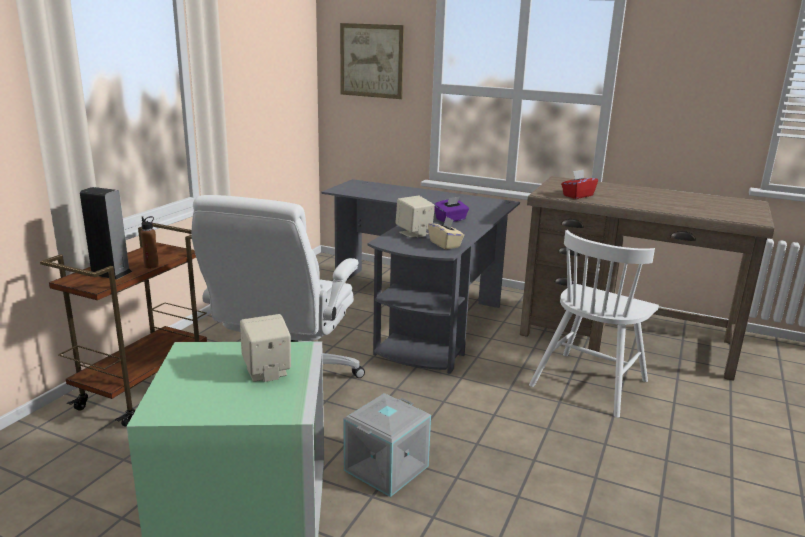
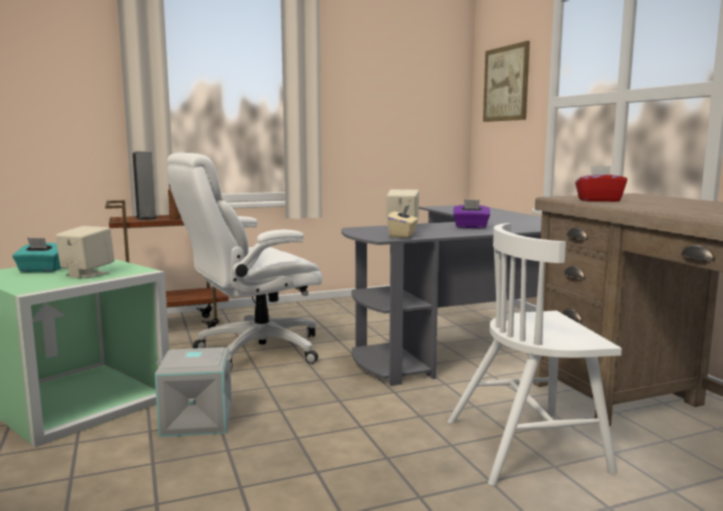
camera: 45 degrees right, 10 degrees down
(196, 385) = (41, 270): none -> turquoise tissue box

